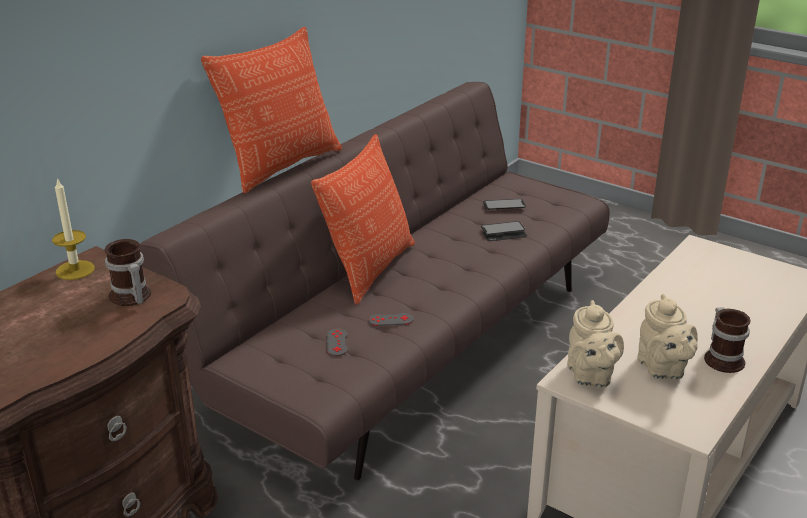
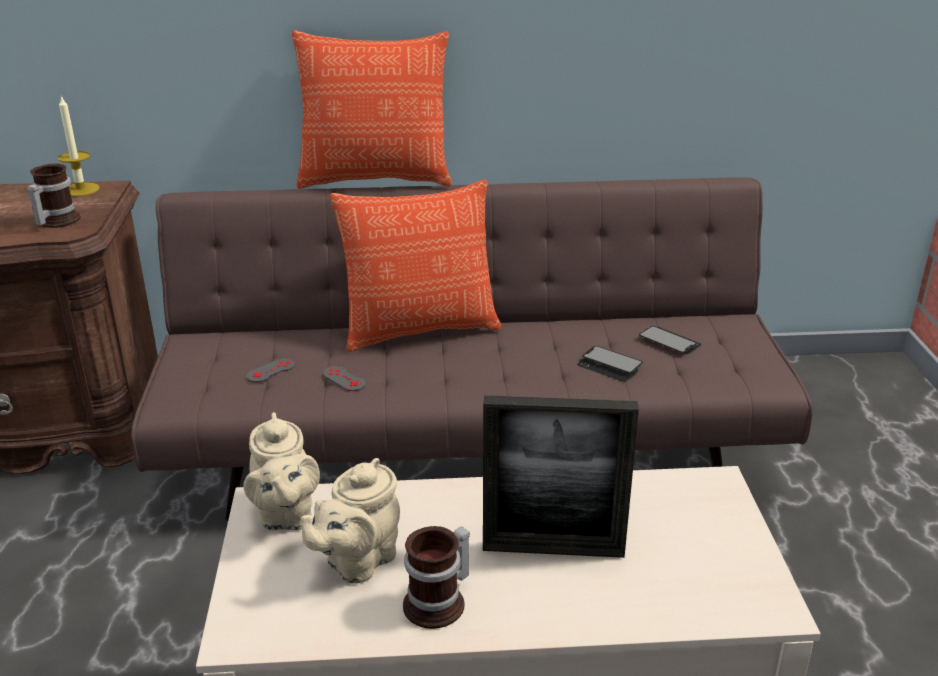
camera: 50 degrees right, 0 degrees up
(590, 376) = (285, 515): beige teapot -> beige teapot turned 60 degrees counterclockwise
(709, 309) = (553, 549): none -> picture frame

